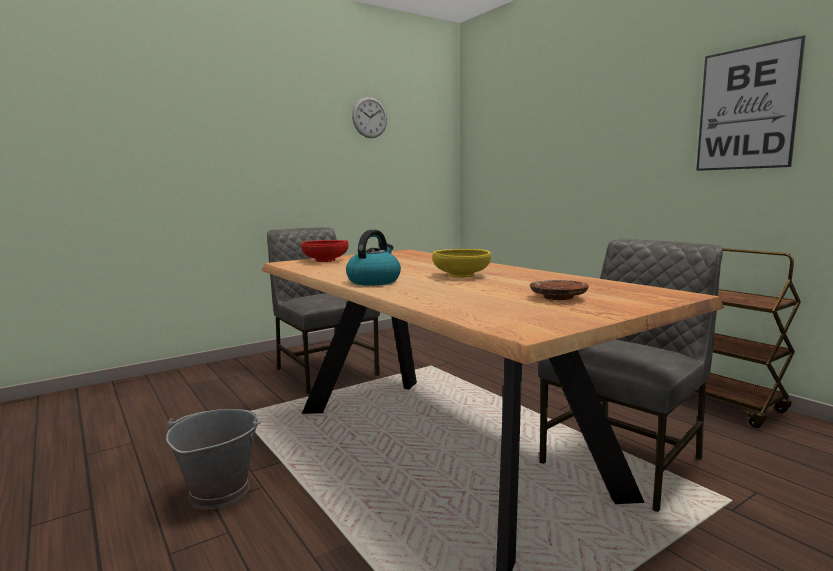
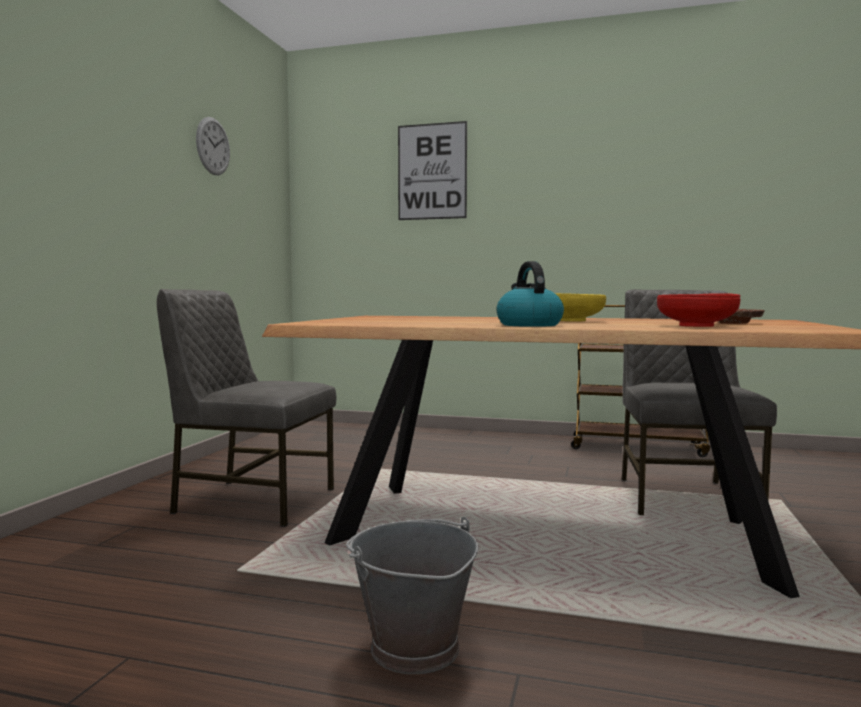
camera: 40 degrees left, 5 degrees down
(325, 260) = (341, 321): red bowl -> red bowl (697, 326)
(746, 109) = (646, 186): picture -> picture (432, 171)

